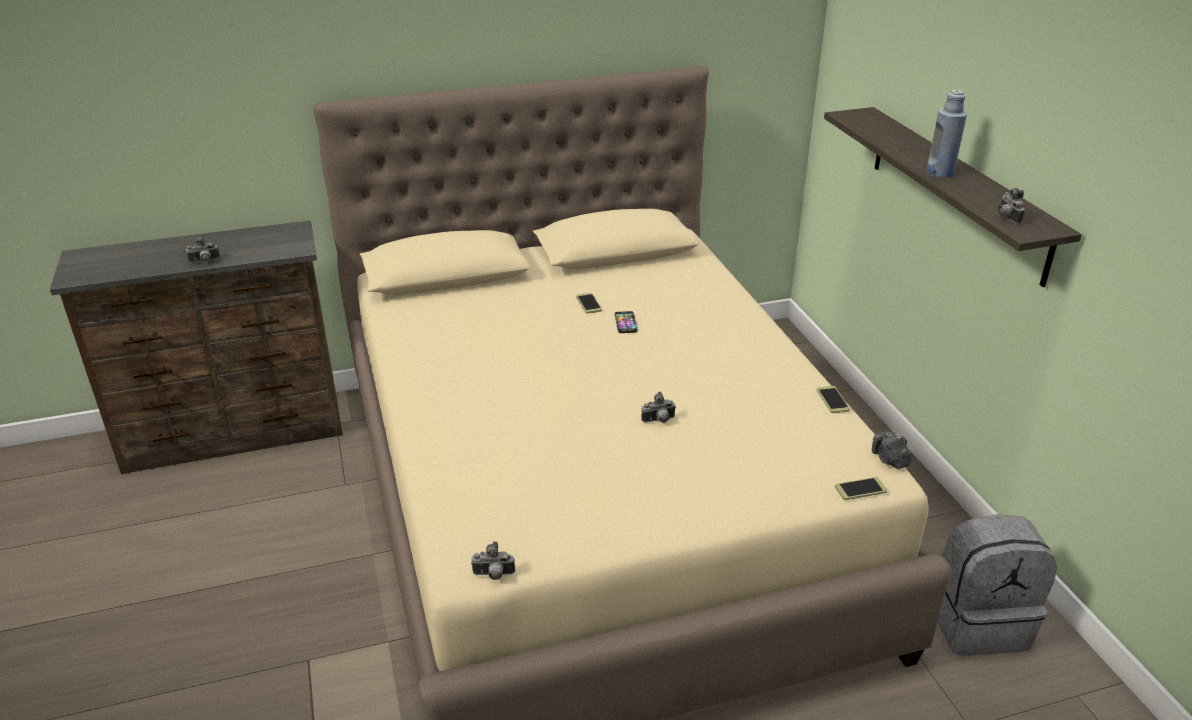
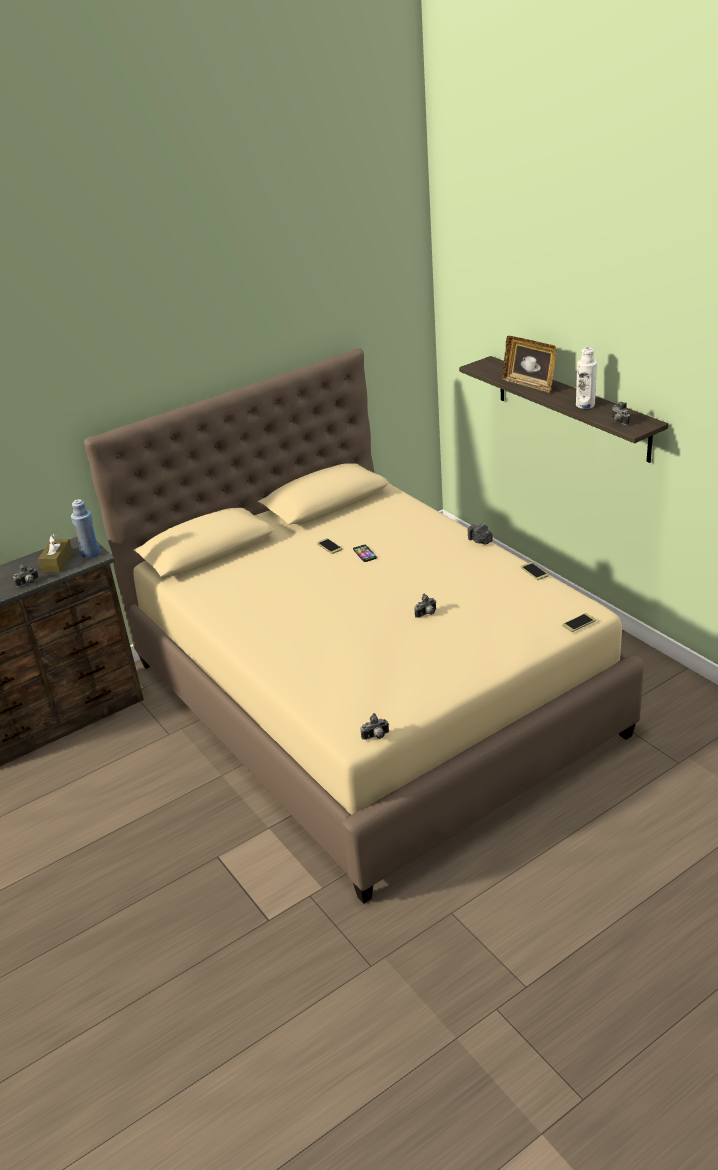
camera: 15 degrees left, 0 degrees up
(253, 245) = (57, 562): none -> brown tissue box
(889, 459) = (588, 600): camera -> camera (479, 541)
(905, 148) = (529, 384): none -> picture frame
(940, 173) = (561, 398): blue bottle -> blue bottle (90, 553)
(969, 187) = (585, 405): none -> white bottle
(977, 622) = (660, 699): grey backpack -> none

